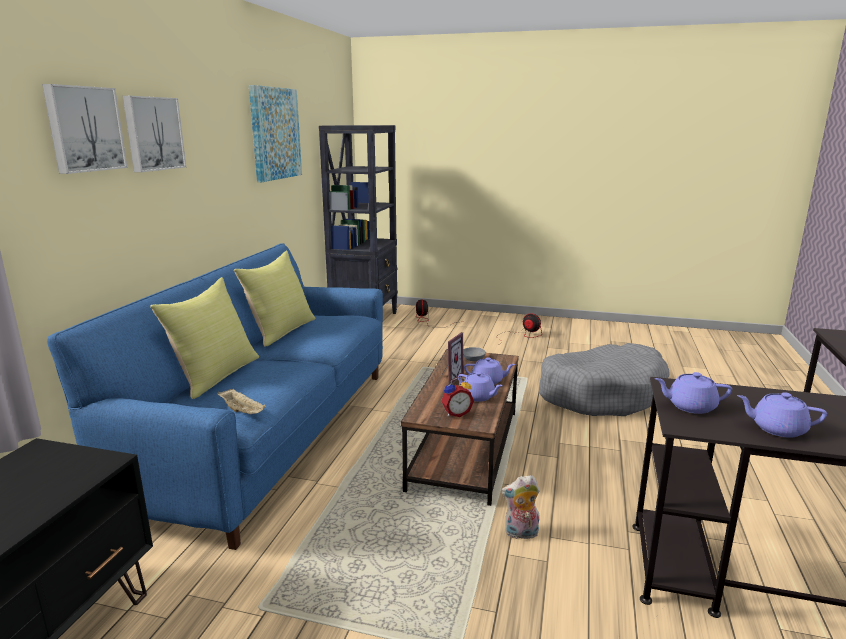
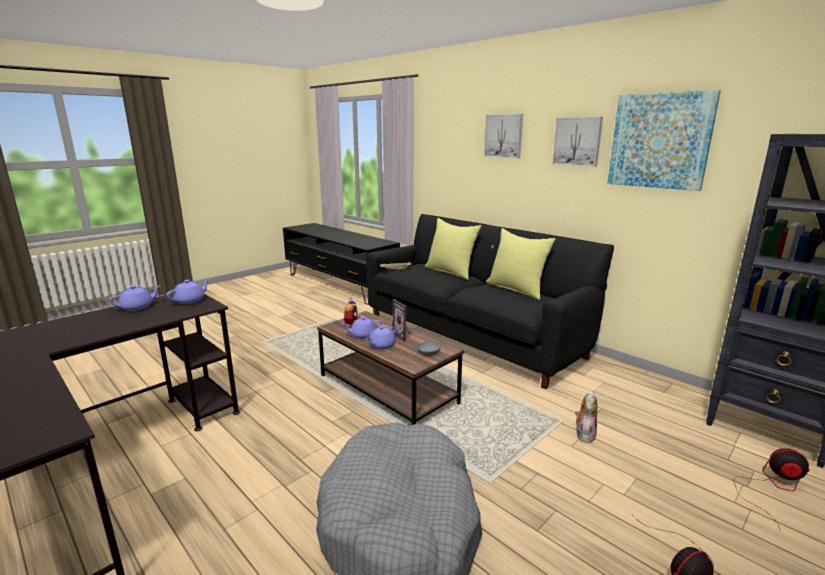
camera: 120 degrees right, 0 degrees up
(84, 129) = (464, 132): picture -> picture (577, 141)
(271, 434) = (471, 336): blue sofa -> black sofa
(521, 534) = (290, 375): plush toy -> plush toy (584, 434)

